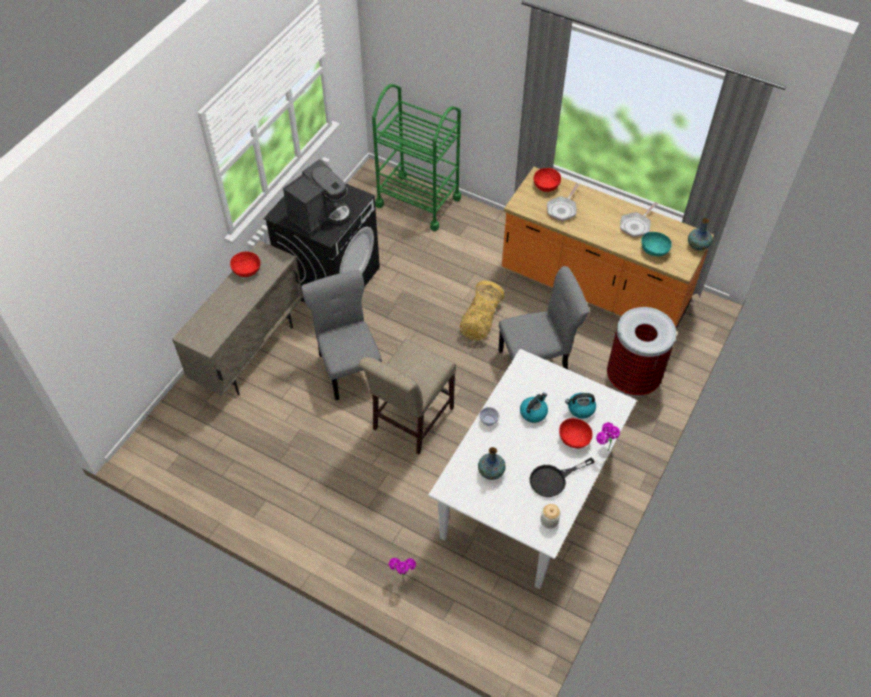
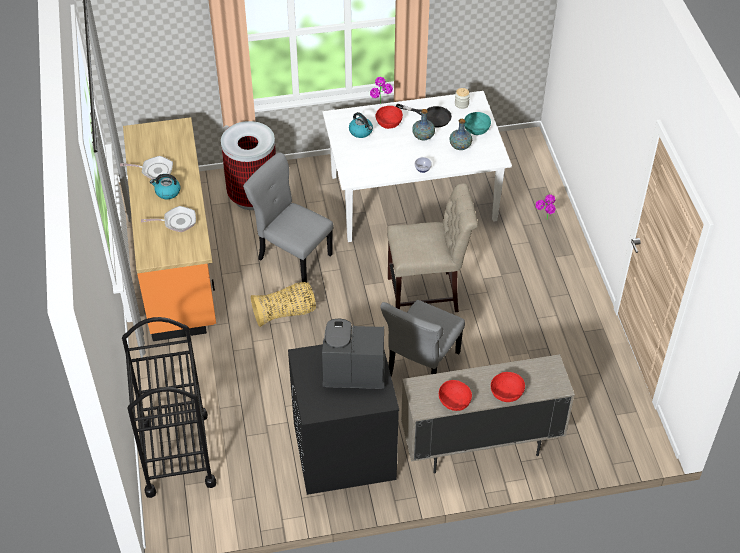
camera: 130 degrees left, 5 degrees down
(418, 201) = (177, 454): green cart -> black cart
(533, 412) = (390, 151): kettle -> kettle (167, 192)
(546, 185) = (155, 247): red bowl -> red bowl (506, 393)
(654, 250) = (174, 148): turquoise bowl -> turquoise bowl (476, 129)
(697, 246) = (146, 128): vase -> vase (423, 136)

